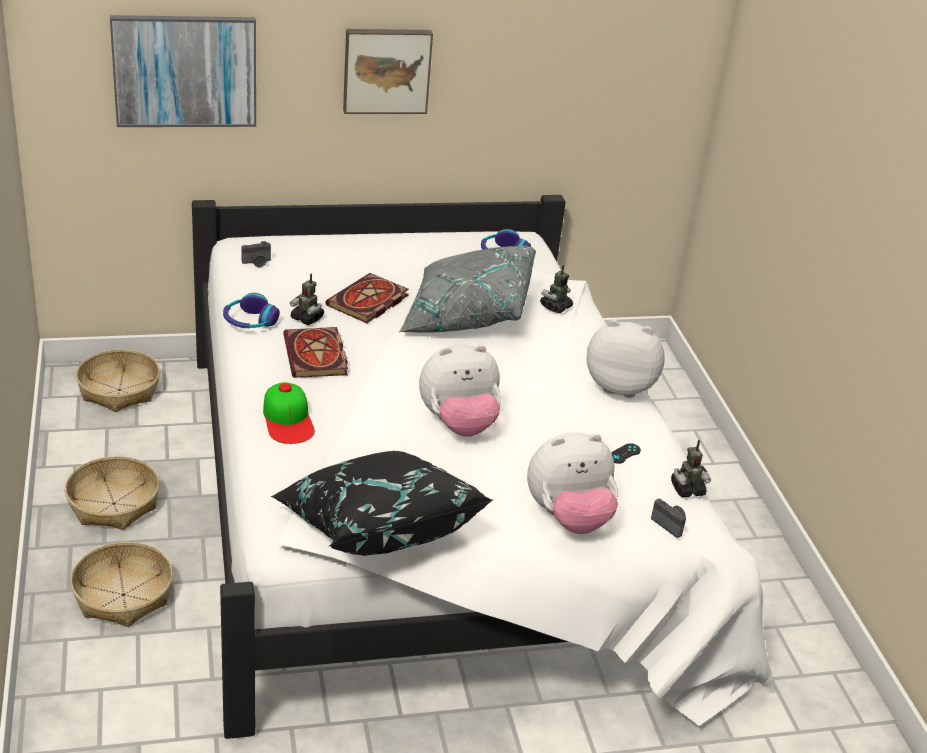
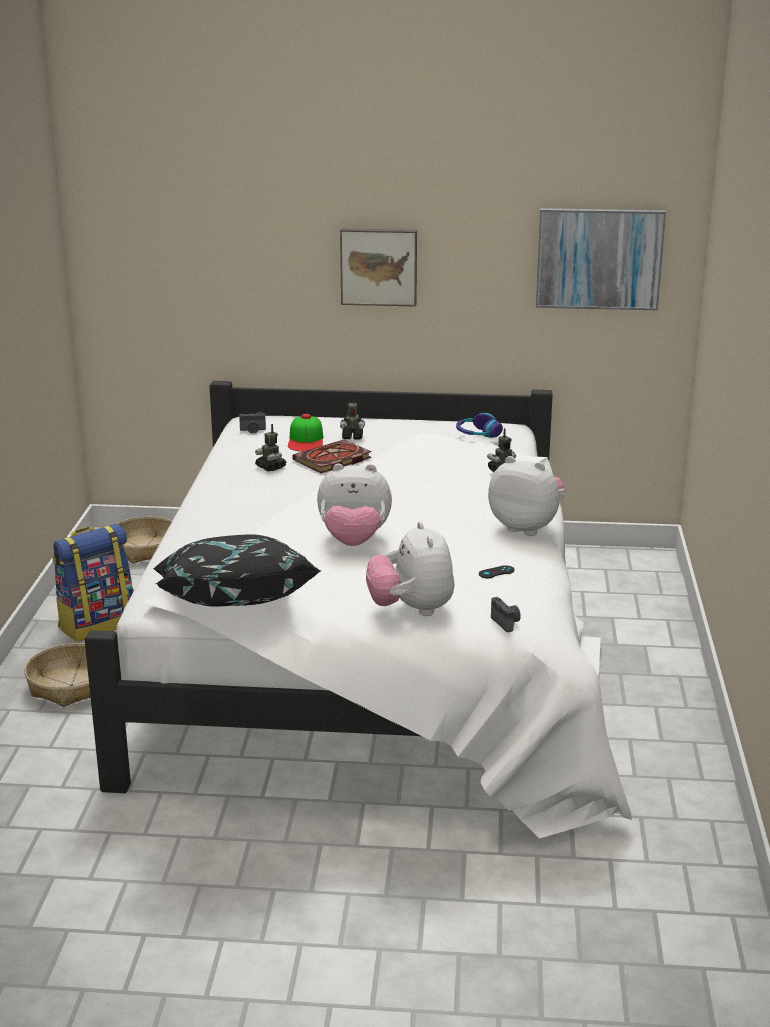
camera: 20 degrees right, 10 degrees down
(113, 503) = (97, 624): basket -> backpack
(185, 71) = (205, 264): picture -> picture (599, 258)
(249, 321) = (220, 466): headphones -> none
(288, 419) = (209, 529): cap -> cap (306, 440)
(317, 357) = (262, 492): book -> none
(466, 316) = (414, 473): grey pillow -> none
(568, 518) = (411, 610): plush toy -> plush toy turned 75 degrees clockwise
(687, 489) = (541, 601): toy robot -> toy robot (352, 437)

